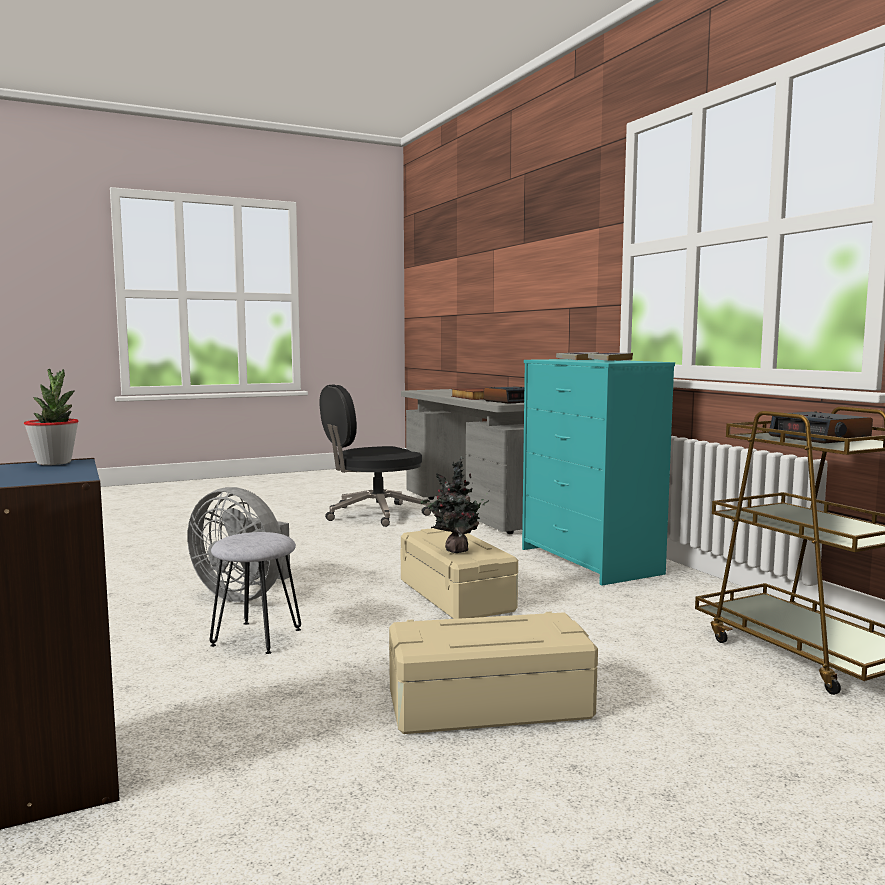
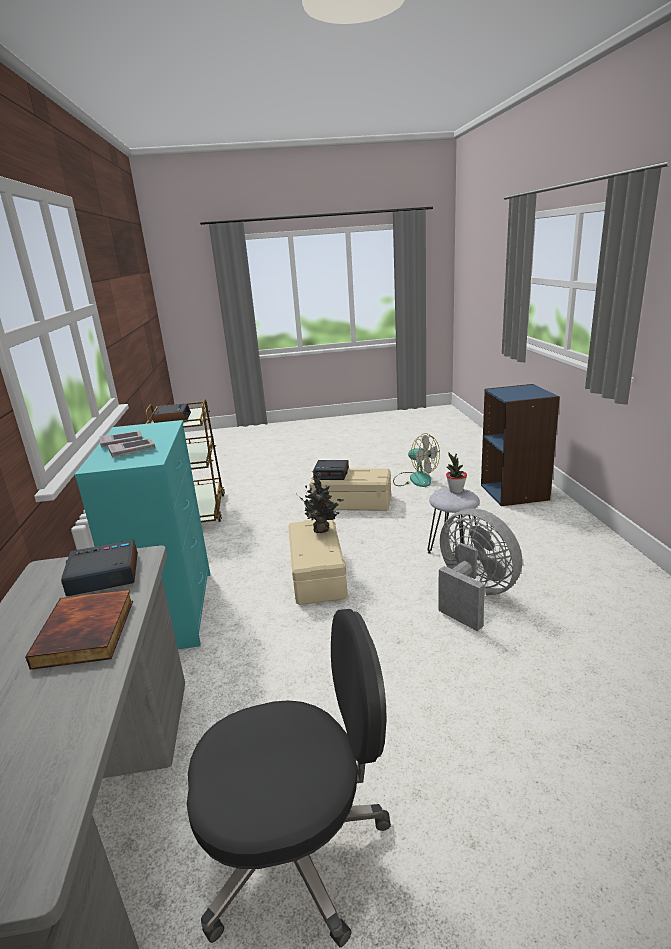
camera: 160 degrees left, 15 degrees up
(54, 463) = (515, 397): potted plant -> potted plant (456, 490)
(338, 809) = (415, 479): none -> fan
(535, 627) = (332, 474): none -> alarm clock

